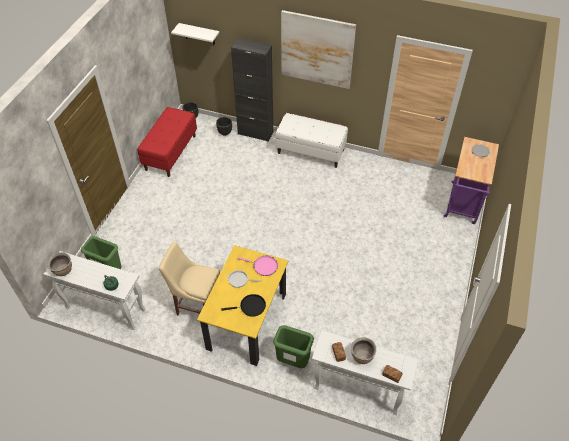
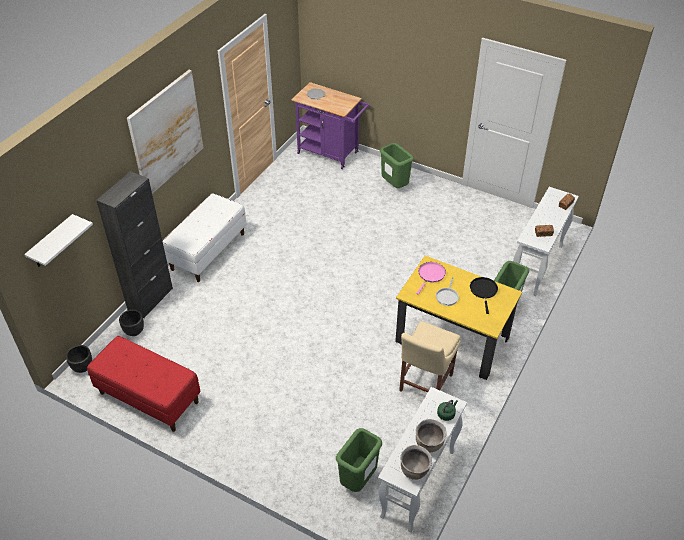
camera: 80 degrees left, 5 degrees down
(362, 357) = (547, 219): brown cooking pot -> brown cooking pot (429, 444)
(435, 259) = (395, 186): none -> green trash can

